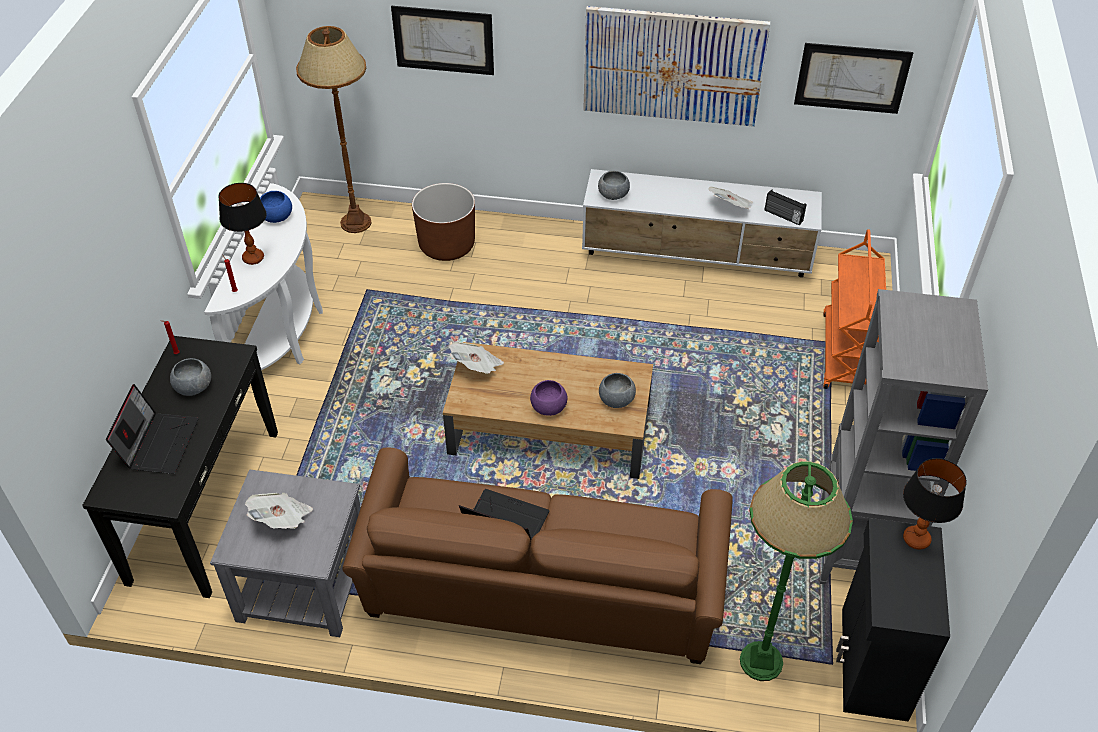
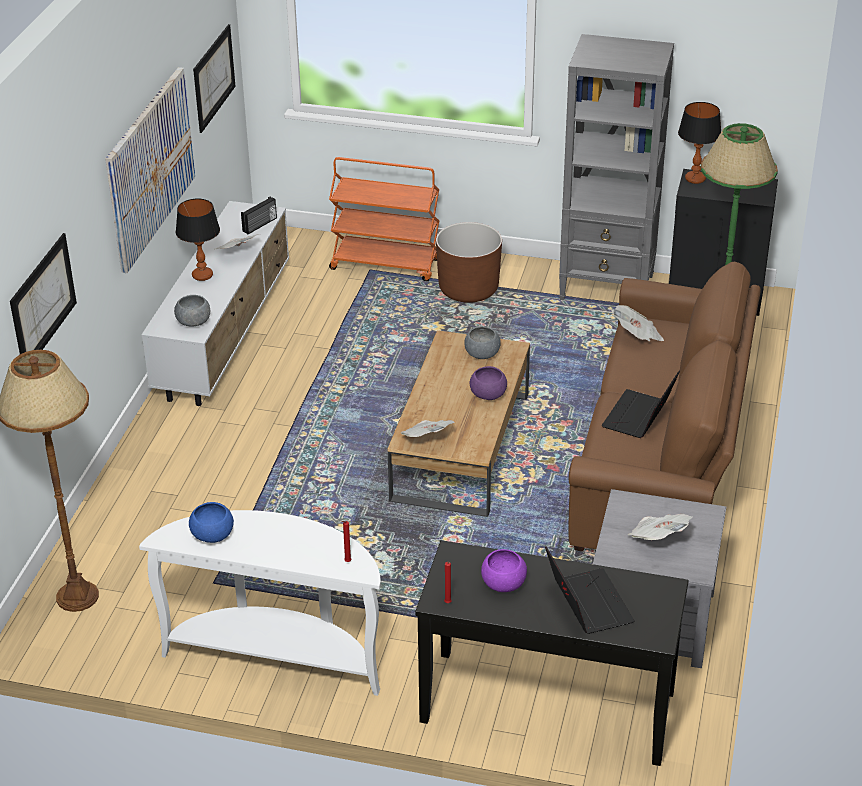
camera: 85 degrees left, 10 degrees down
(159, 443) = (586, 603): laptop -> laptop turned 60 degrees clockwise
(193, 387) = (503, 583): grey bowl -> purple bowl
(253, 258) = (288, 550): table lamp -> table lamp (202, 276)
(447, 245) = (150, 515): brown planter -> brown planter (468, 289)
(655, 523) = (637, 336): none -> newspaper

